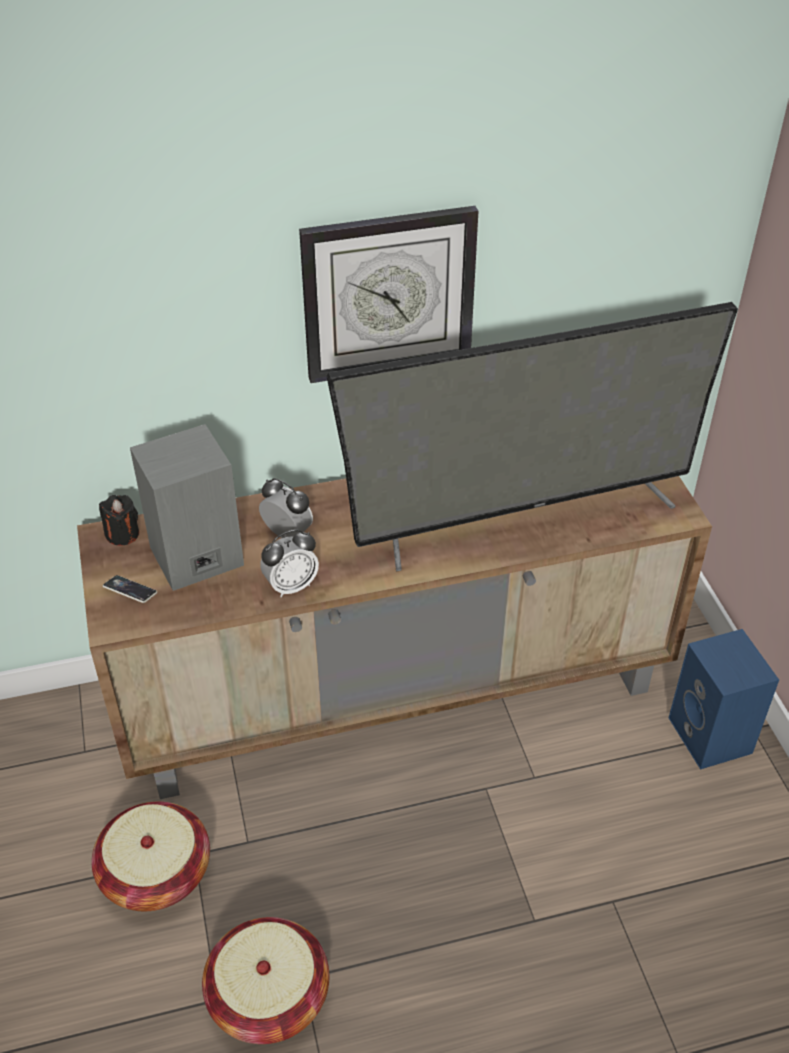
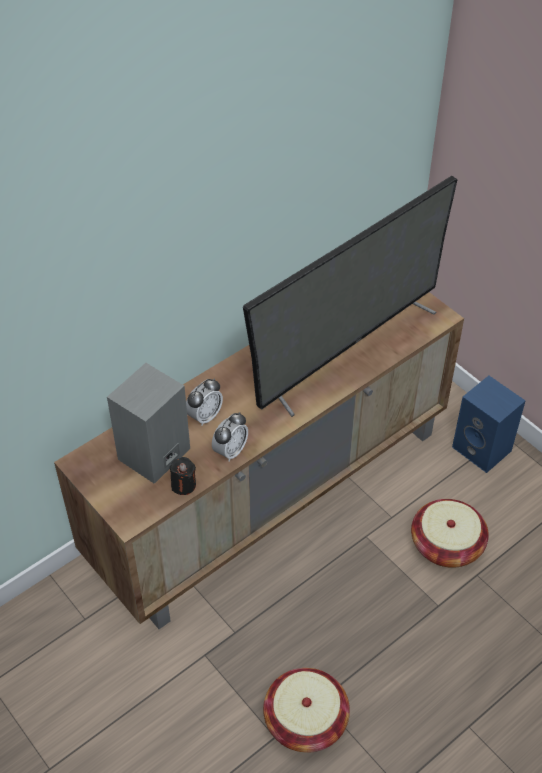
camera: 25 degrees left, 5 degrees up
(122, 534) = (91, 457): black candle -> black candle (183, 485)
(130, 591) = (125, 494): phone -> none
(156, 873) = (187, 677): basket -> basket (446, 545)
(287, 534) = (205, 416): alarm clock -> alarm clock turned 120 degrees clockwise
(388, 294) = (236, 233): wall clock -> none

